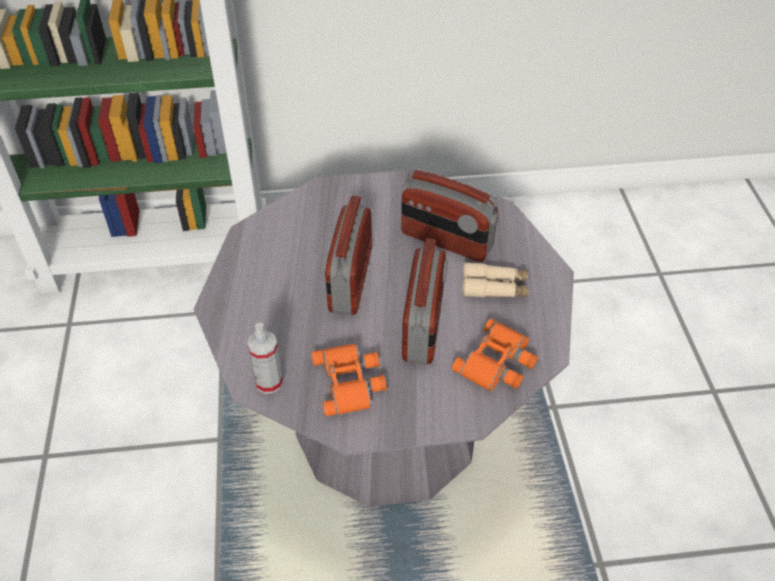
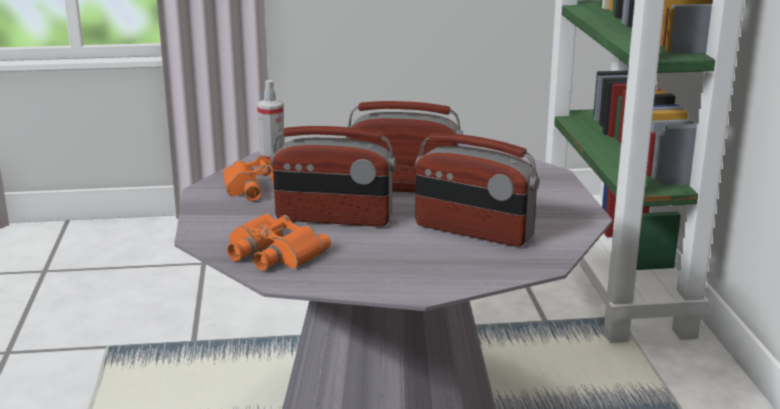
camera: 90 degrees right, 25 degrees down
(446, 241) = (473, 231): radio -> radio turned 90 degrees counterclockwise
(494, 287) = (393, 256): beige binoculars -> none

